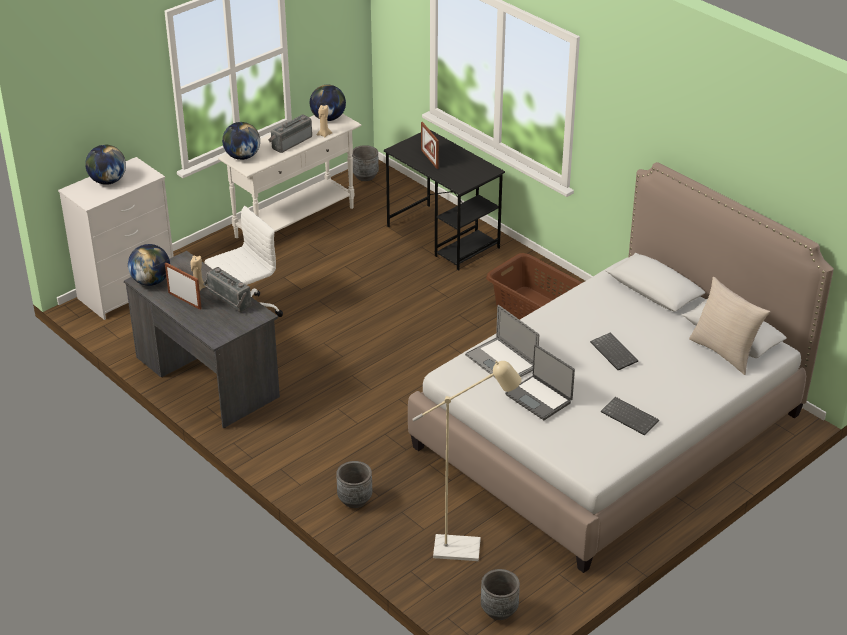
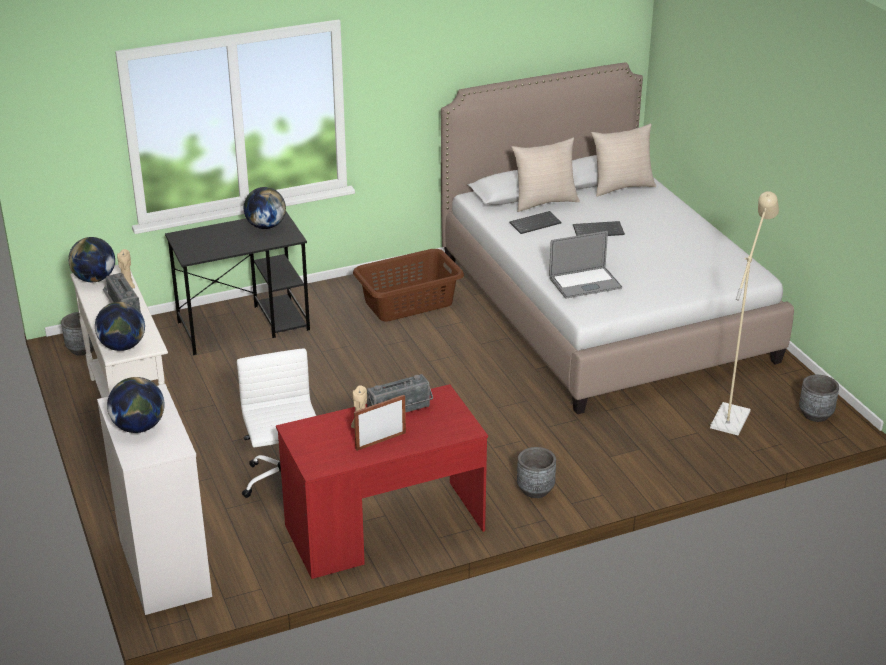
camera: 70 degrees left, 5 degrees down
(151, 281) = (323, 460): globe -> globe (266, 226)
(207, 377) = (384, 528): grey desk -> red desk
(354, 499) = (639, 464): grey planter -> grey planter (535, 490)
(429, 159) = (226, 243): picture frame -> none
(539, 398) = (647, 277): laptop -> none
(630, 417) = (690, 244): keyboard -> keyboard (535, 223)
(651, 309) = (544, 202): none -> beige pillow

